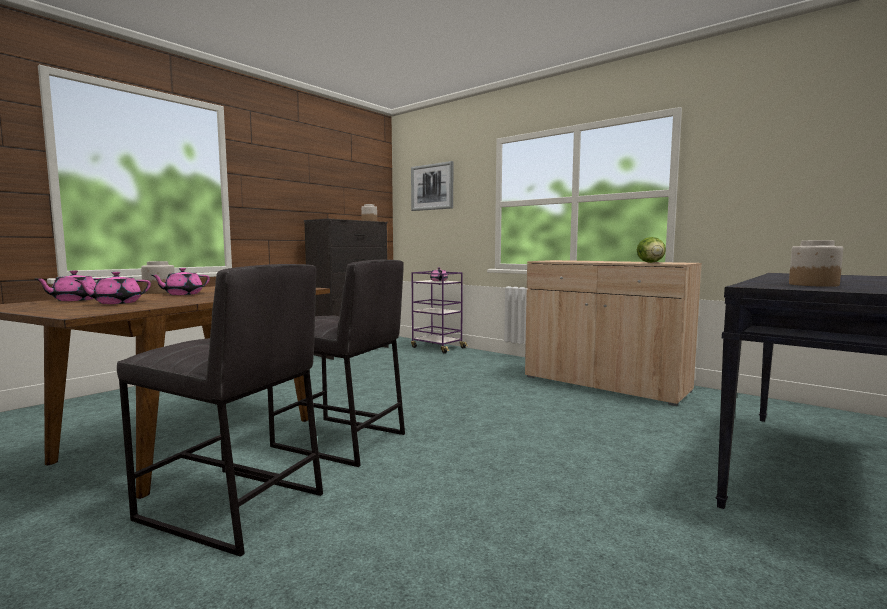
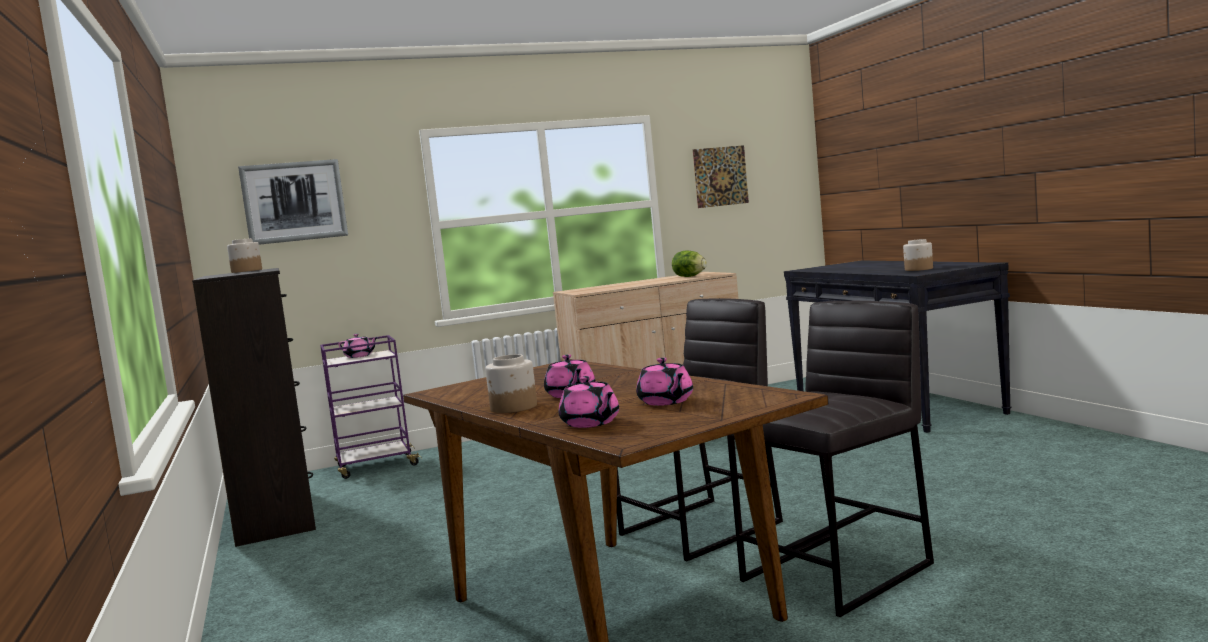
camera: 60 degrees left, 0 degrees up
(761, 165) = (720, 176): none -> picture

